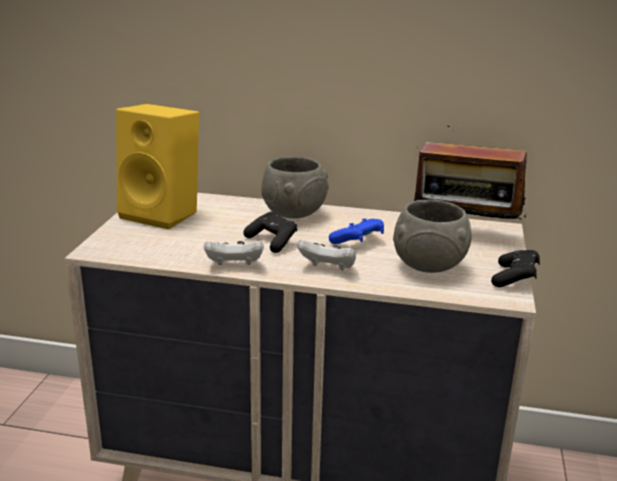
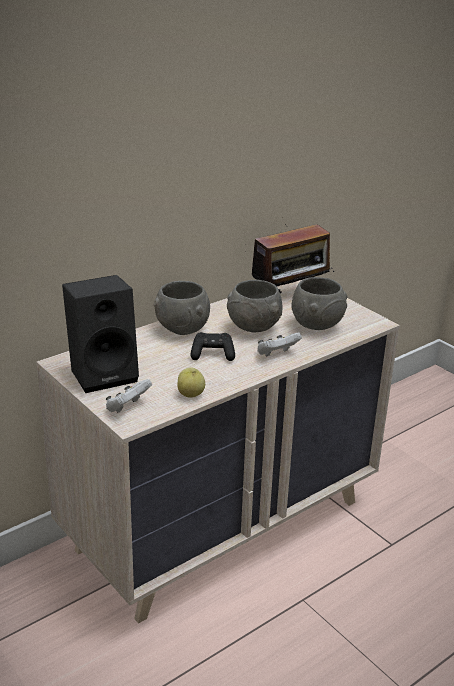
camera: 50 degrees left, 5 degrees up
(164, 214) = (104, 373): yellow speaker -> black speaker
(182, 257) = (191, 394): none -> apple
(234, 265) = (230, 381): white game controller -> white game controller (127, 407)
(358, 242) = (254, 329): blue game controller -> grey bowl
(514, 278) = (360, 310): black game controller -> none

